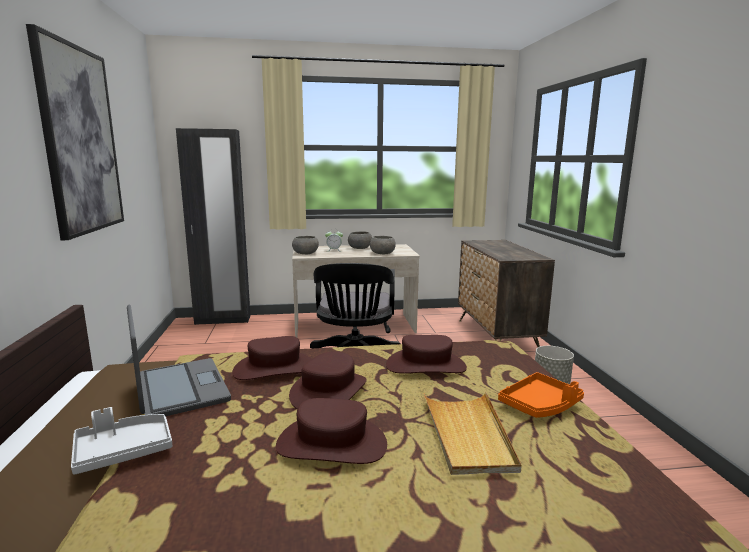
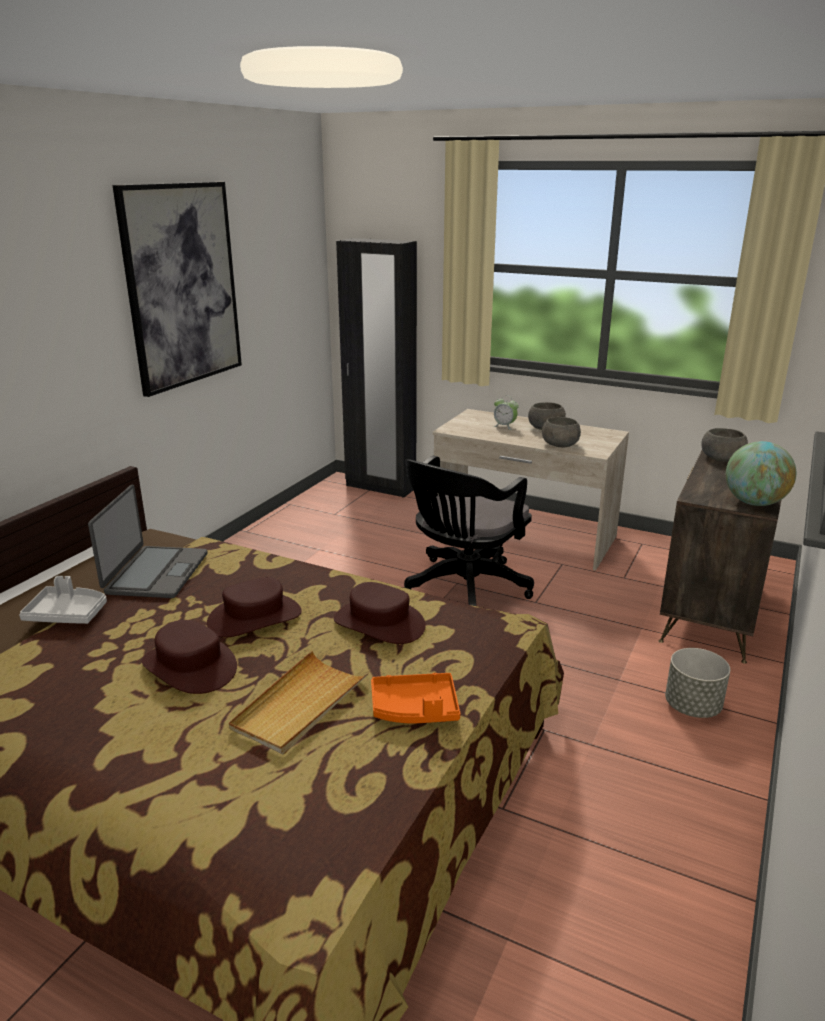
camera: 35 degrees right, 10 degrees up
(275, 368) = (246, 577): brown hat -> none
(305, 253) = (460, 425): grey bowl -> grey bowl (722, 458)
(533, 256) = (754, 503): none -> globe

